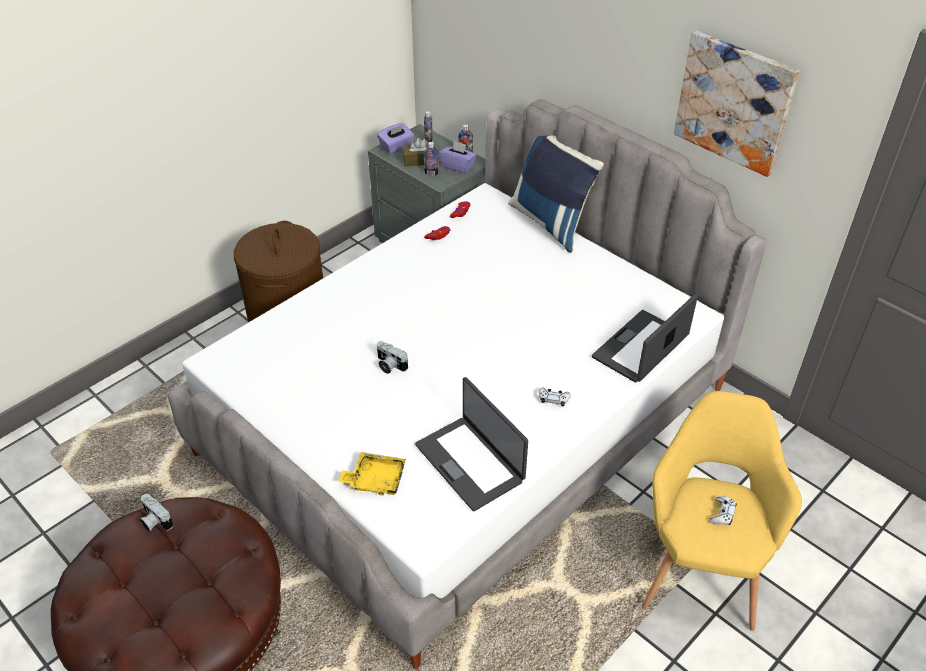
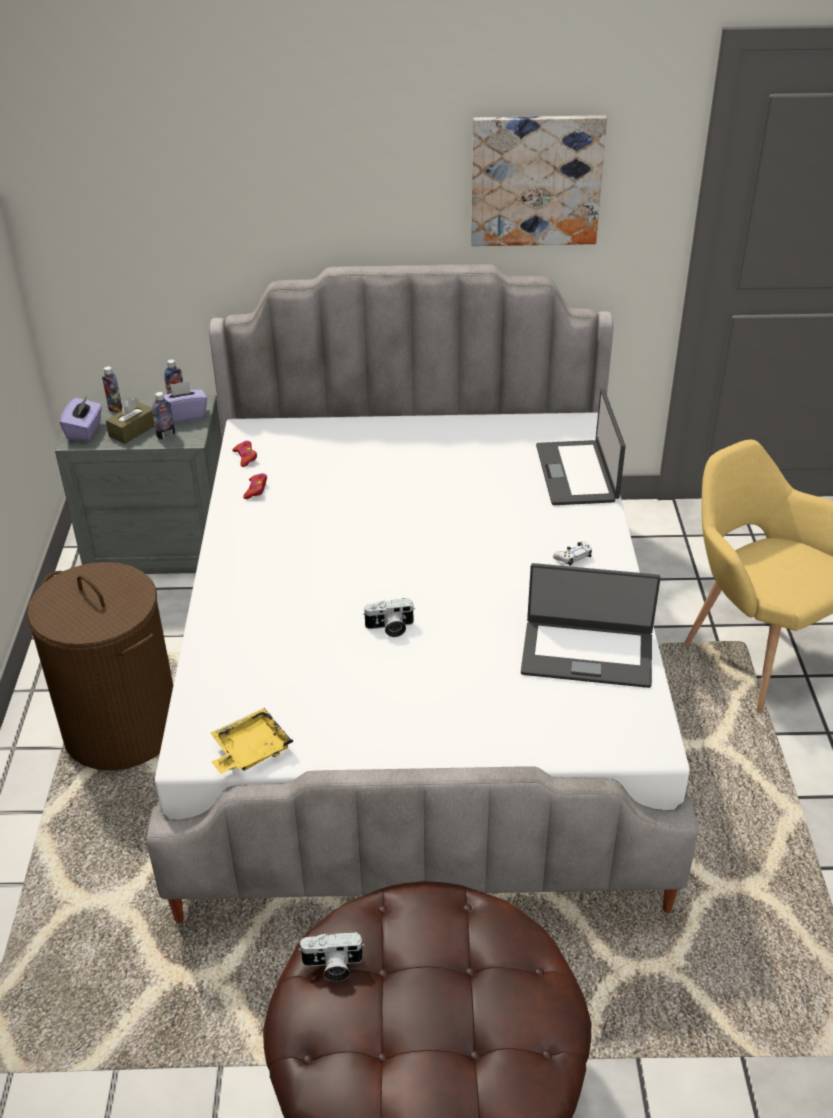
camera: 45 degrees left, 5 degrees down
(375, 479) = (532, 728): yellow tray -> yellow tray (250, 750)
(551, 222) = (348, 419): blue pillow -> none
(722, 514) = (787, 564): white game controller -> none

